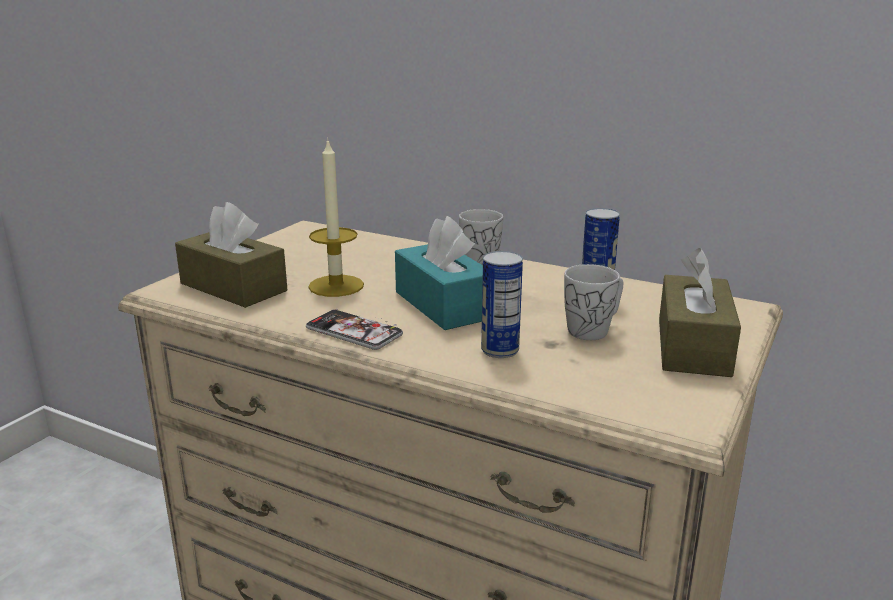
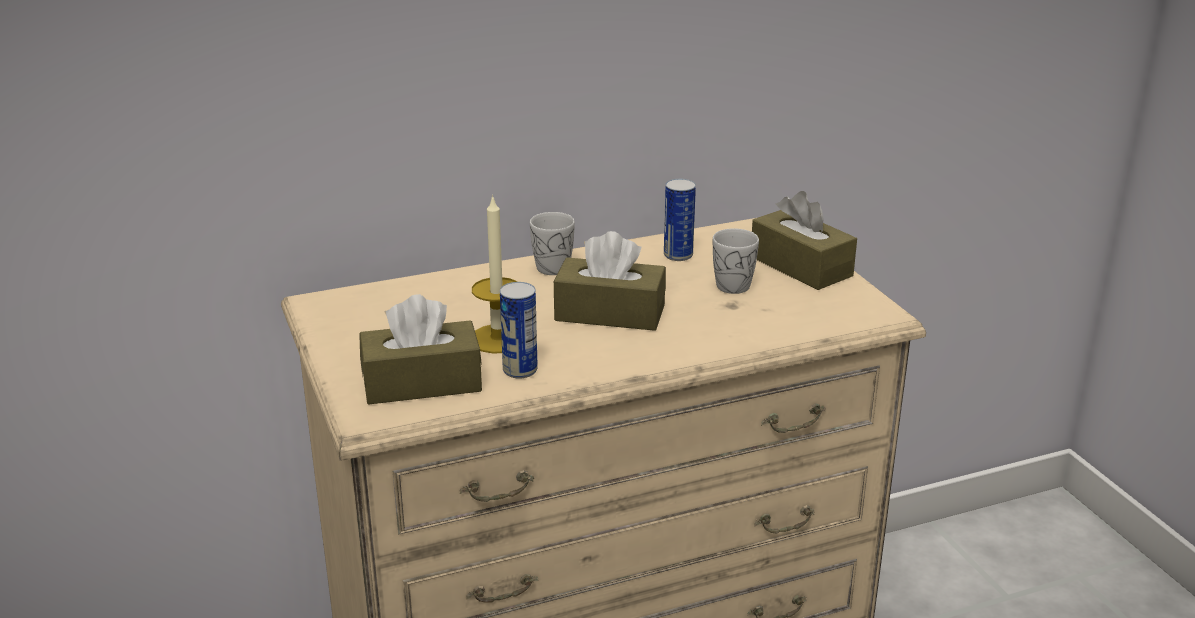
camera: 50 degrees left, 5 degrees up
(354, 331) = (604, 363): phone -> none
(443, 305) = (610, 313): turquoise tissue box -> brown tissue box
(500, 350) = (716, 325): can -> can (520, 370)

